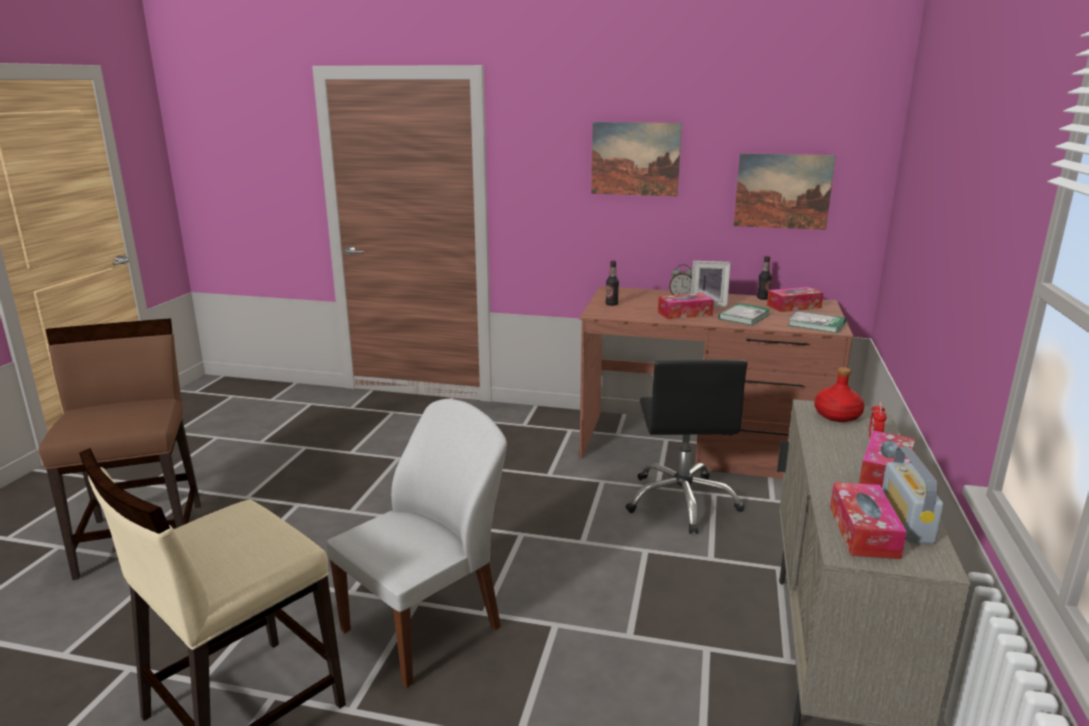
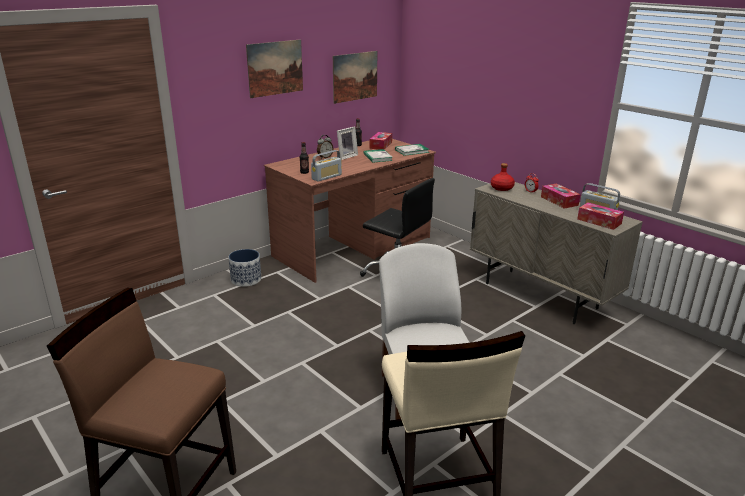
camera: 55 degrees left, 5 degrees up
(529, 422) = (246, 280): none -> planter
(618, 315) = (326, 177): none -> radio
(684, 313) = (351, 165): tissue box -> none

